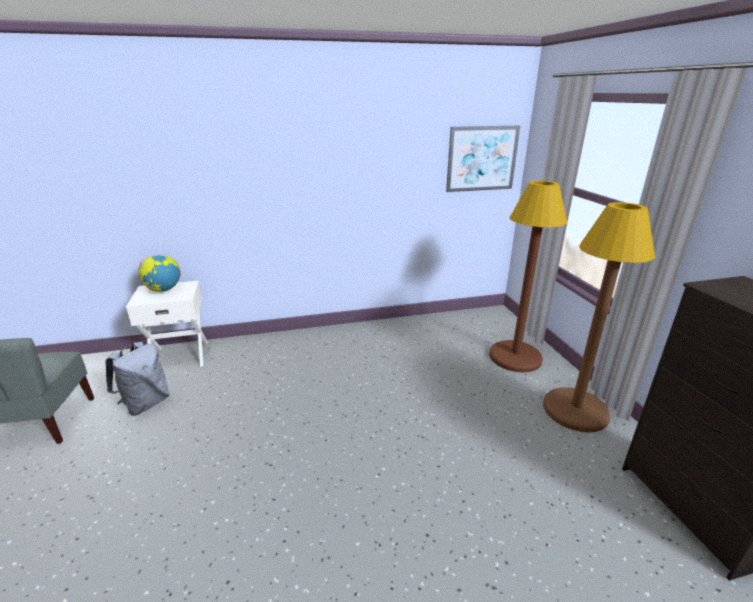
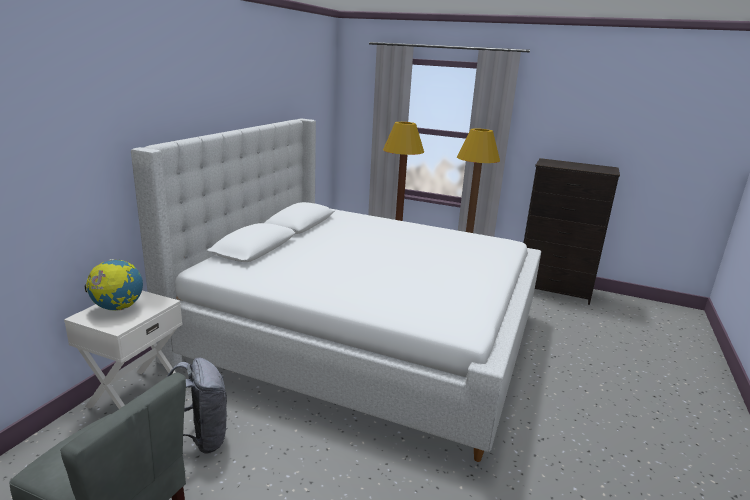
camera: 55 degrees left, 5 degrees down
(352, 404) = (363, 335): none -> white bed
(482, 159) = (317, 109): picture -> none

